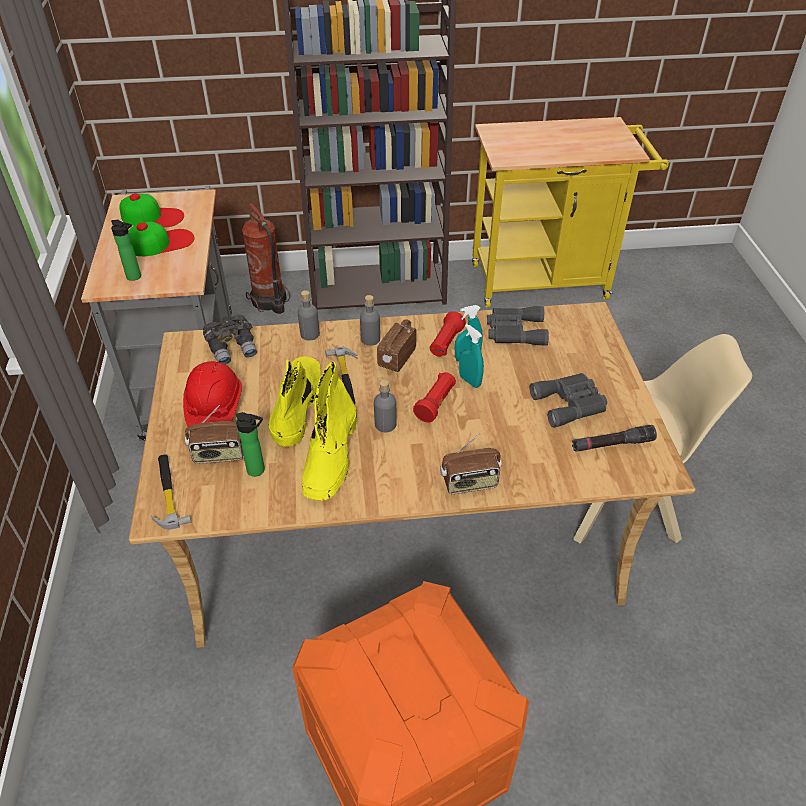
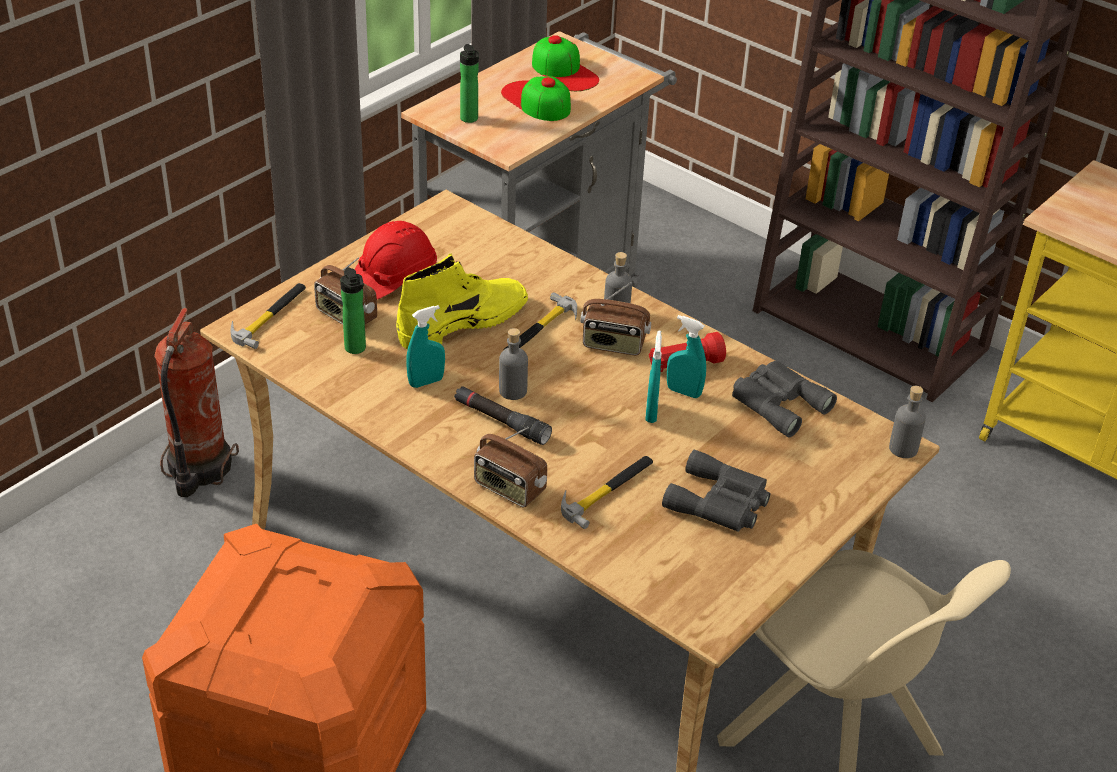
camera: 45 degrees right, 5 degrees down
(161, 242) = (536, 101): cap -> cap turned 150 degrees counterclockwise
(233, 349) = (480, 240): grey binoculars -> none
(269, 302) = (719, 269): fire extinguisher -> fire extinguisher (197, 469)
(310, 334) = (566, 271): grey bottle -> grey bottle (903, 448)
(330, 457) = (426, 382): yellow boot -> turquoise spray bottle
(396, 358) = (613, 345): radio -> radio turned 150 degrees counterclockwise
(436, 404) = (586, 407): red flashlight -> none
(515, 441) = (607, 490): none -> hammer
(612, 444) = (699, 564): black flashlight -> black flashlight (501, 421)

